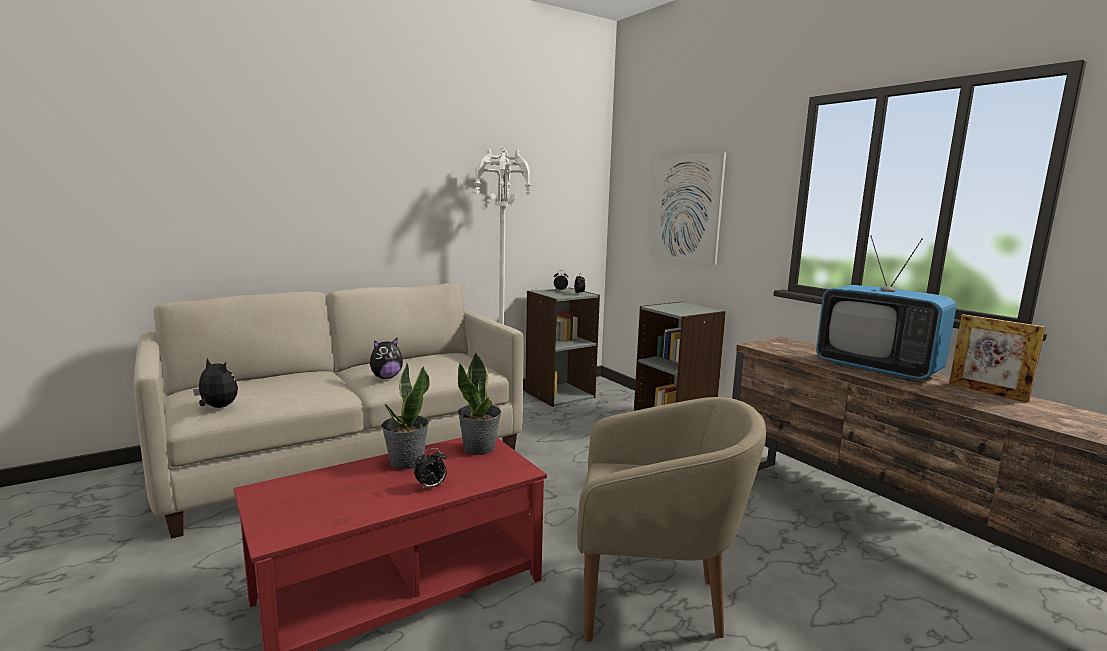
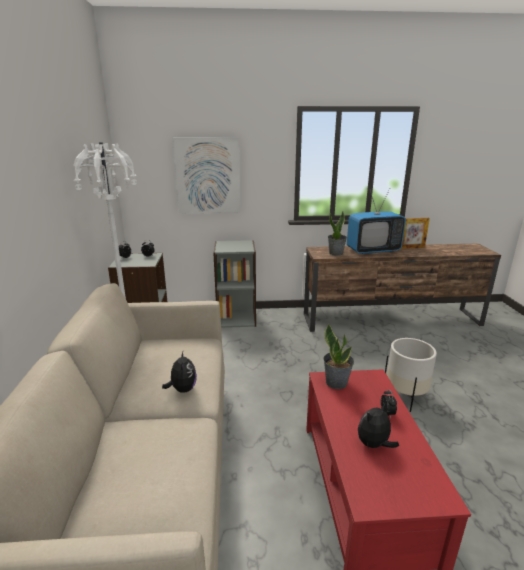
camera: 60 degrees left, 10 degrees up
(217, 407) = (175, 518): plush toy -> plush toy (374, 445)
(406, 462) = (345, 417): potted plant -> potted plant (336, 253)
(655, 601) = (405, 396): beige armchair -> white planter

